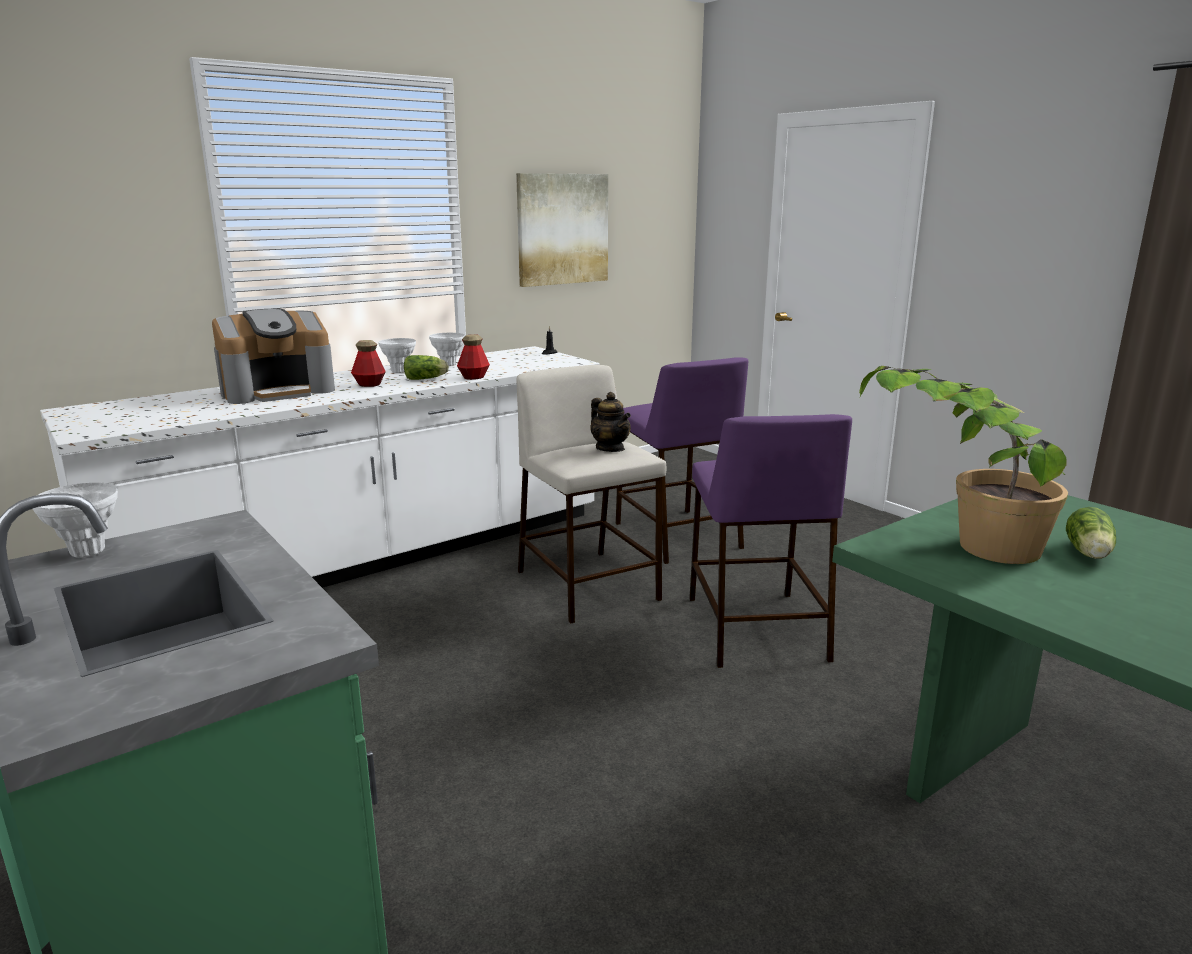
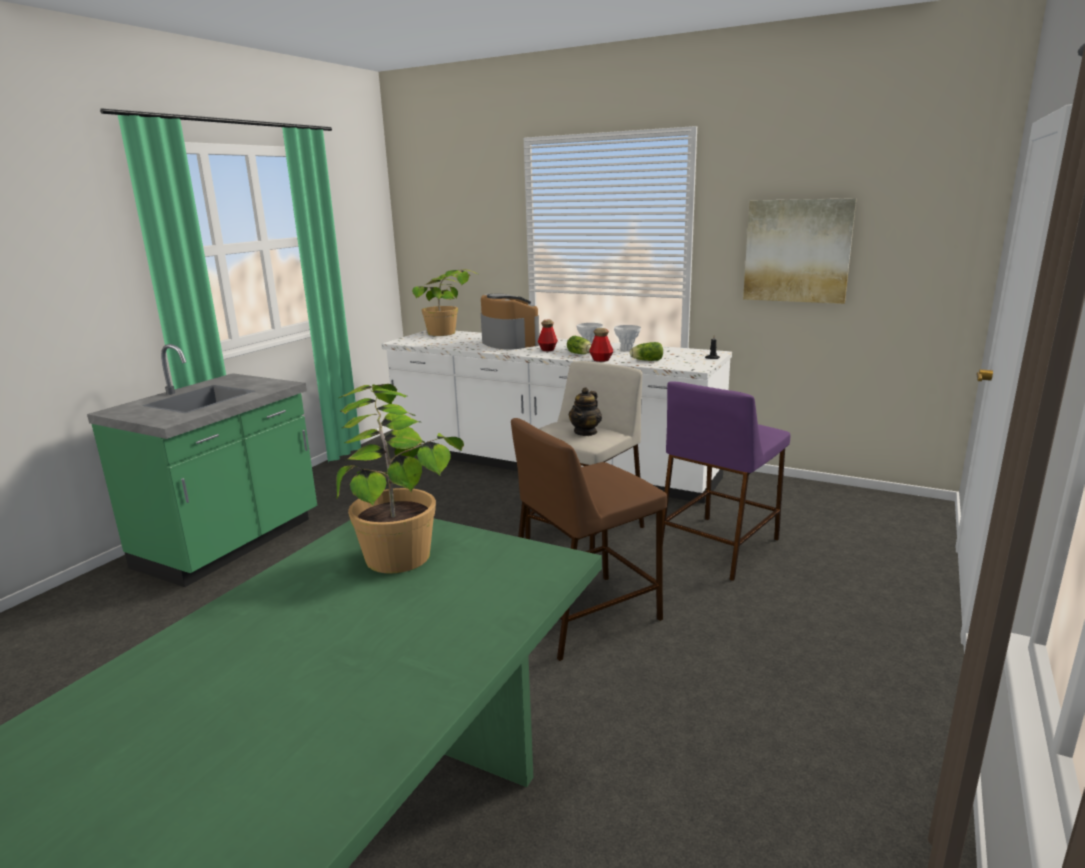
camera: 65 degrees right, 0 degrees up
(87, 552) = (247, 379): white vase -> none
(133, 407) = (448, 335): none -> potted plant
(278, 391) = (508, 342): coffee machine -> coffee machine turned 150 degrees counterclockwise
(754, 627) = (586, 614): purple stool -> brown stool
(1088, 554) = (405, 593): lettuce -> lettuce (646, 360)

